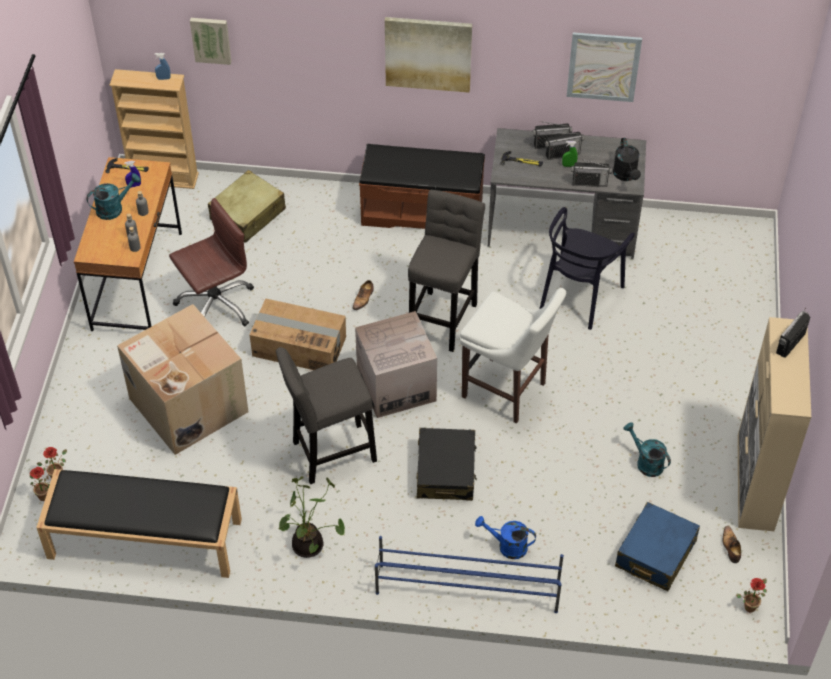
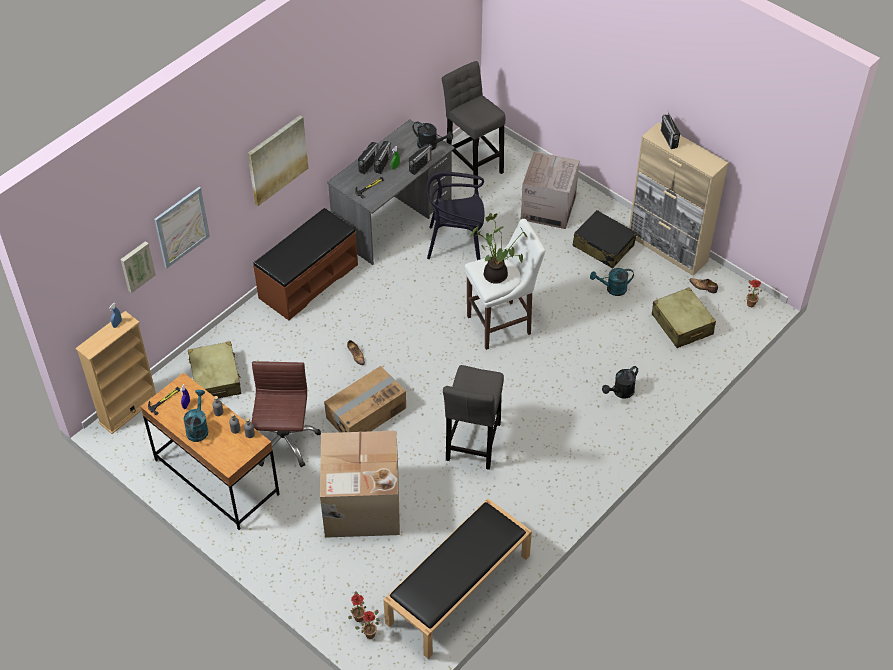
camera: 55 degrees left, 0 degrees up
(310, 546) = (539, 496): potted plant -> potted plant (497, 274)
(396, 386) = (447, 378): cardboard box -> cardboard box (548, 208)
(443, 318) = (412, 322): grey stool -> grey stool (473, 163)
(446, 471) = (538, 391): black suitcase -> black suitcase (603, 246)
(467, 587) = (635, 430): blue shoe rack -> none
(507, 546) = (620, 392): blue watering can -> black watering can
(579, 295) = (456, 243): black chair -> black chair turned 120 degrees clockwise
(603, 66) = (377, 85): picture -> picture (181, 227)
(655, 554) = (682, 324): blue suitcase -> beige suitcase

